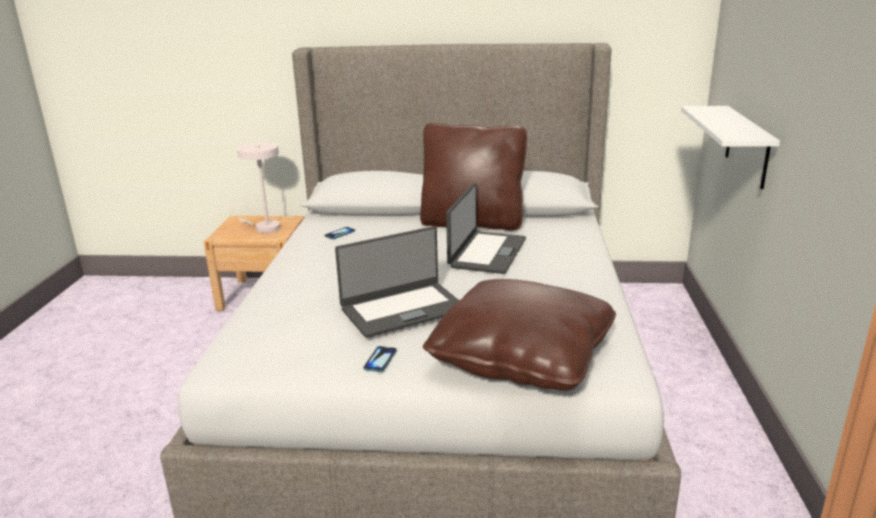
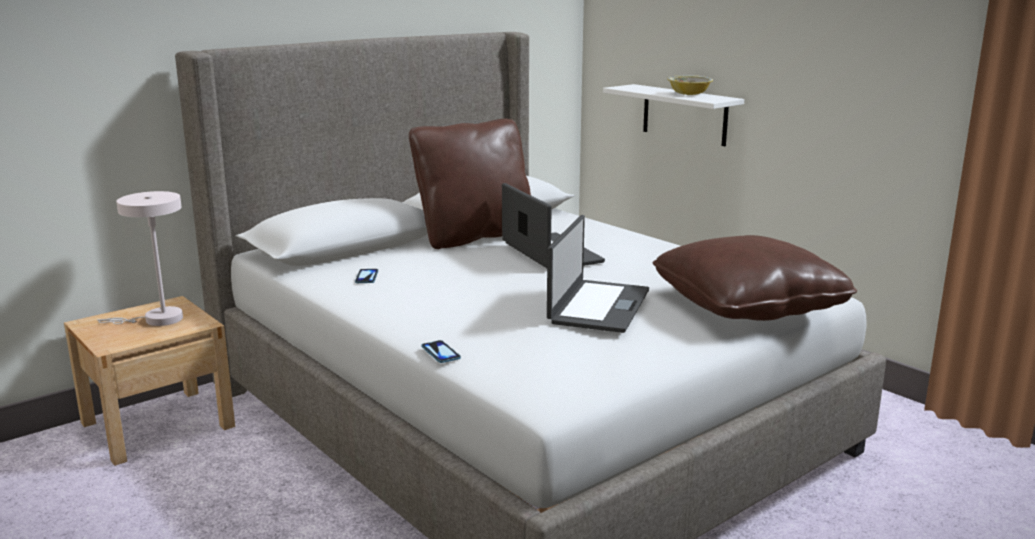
camera: 45 degrees left, 5 degrees down
(380, 360) = (666, 343): phone -> phone (440, 353)
(737, 125) = (689, 94): none -> bowl

